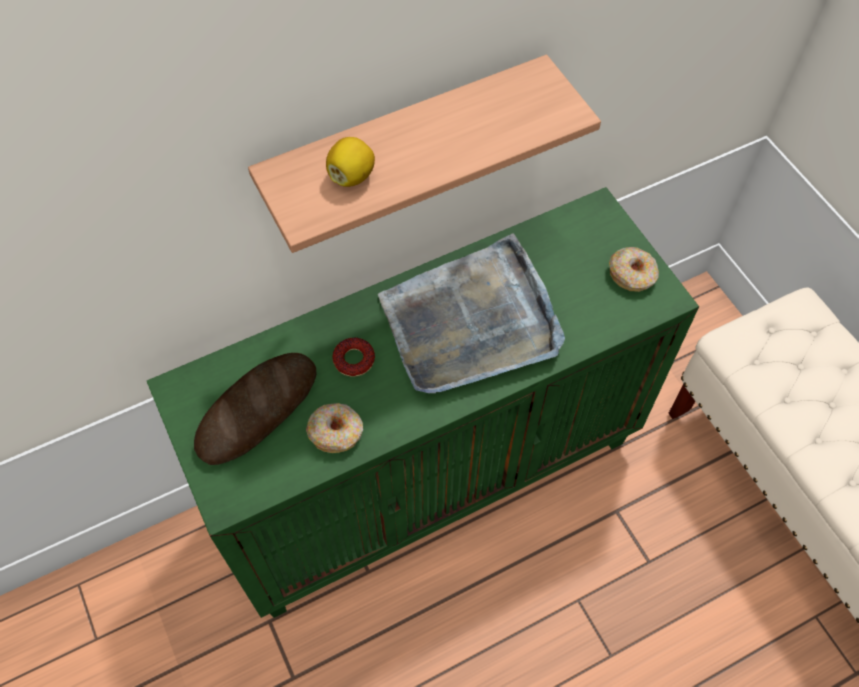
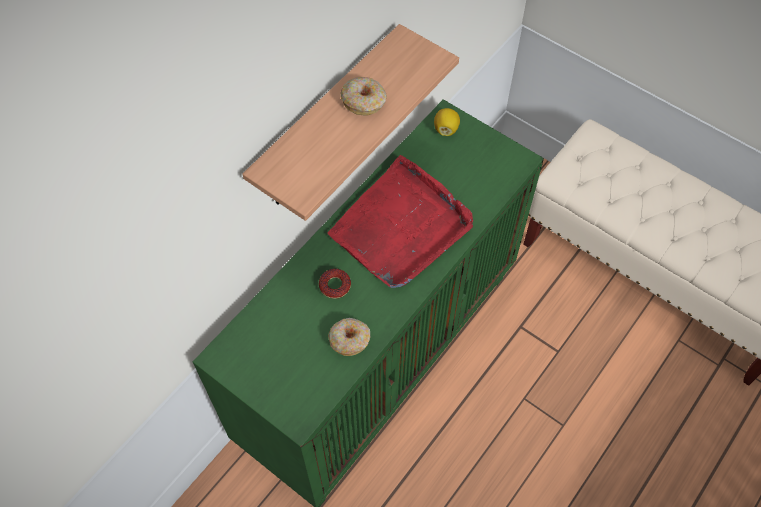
camera: 25 degrees left, 0 degrees up
(258, 411) = (286, 348): bread -> none
(352, 175) = (318, 153): lemon -> lemon (446, 129)
(471, 322) = (401, 227): grey tray -> red tray
(632, 274) = (491, 153): donut -> donut (364, 101)

